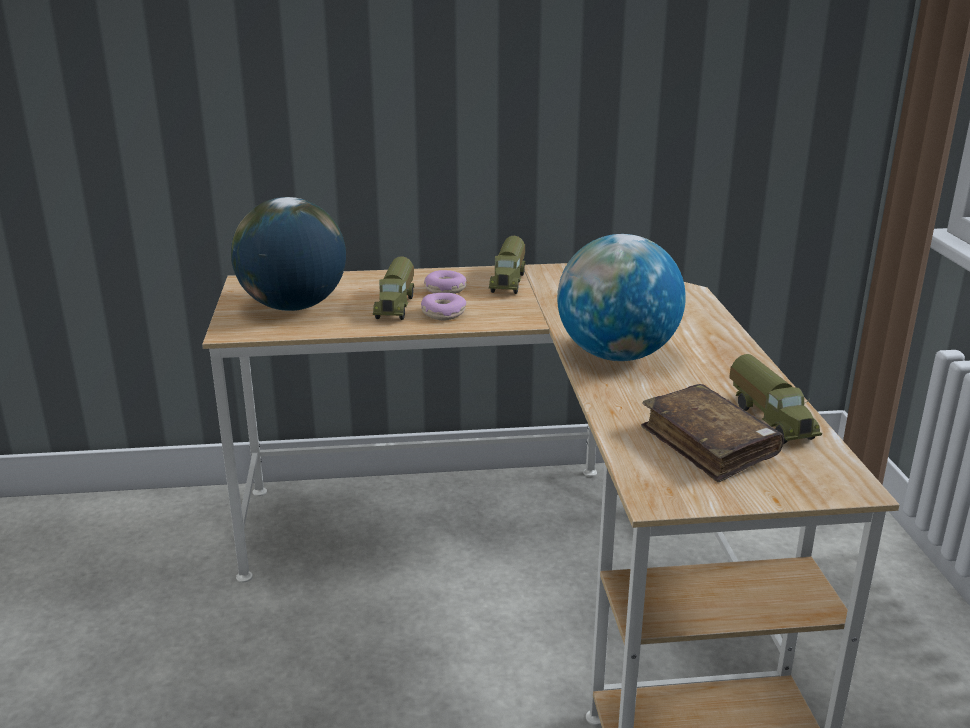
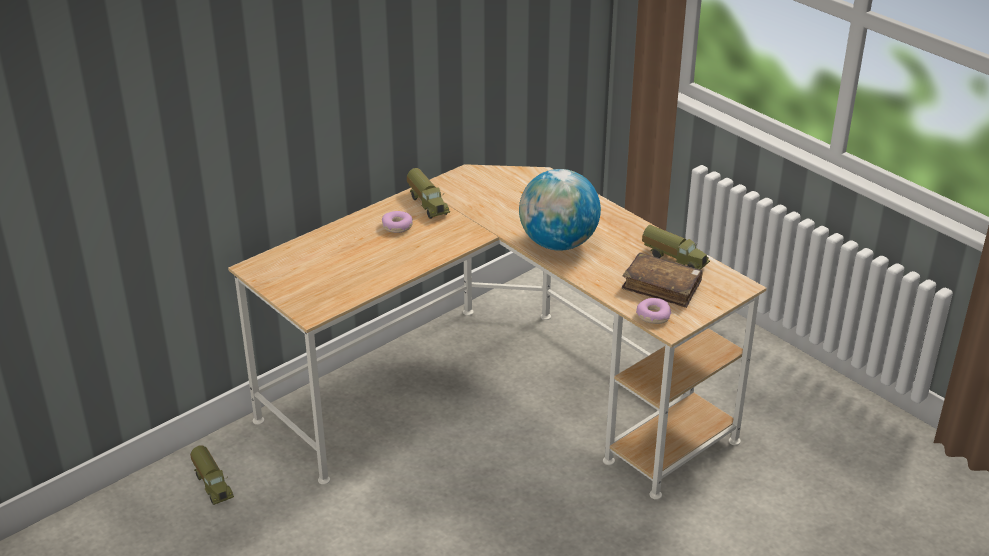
camera: 35 degrees left, 10 degrees up
(294, 306) = (320, 277): globe -> none
(397, 306) = (385, 252): toy truck -> toy truck (213, 484)
(443, 313) = (422, 248): donut -> donut (653, 316)

